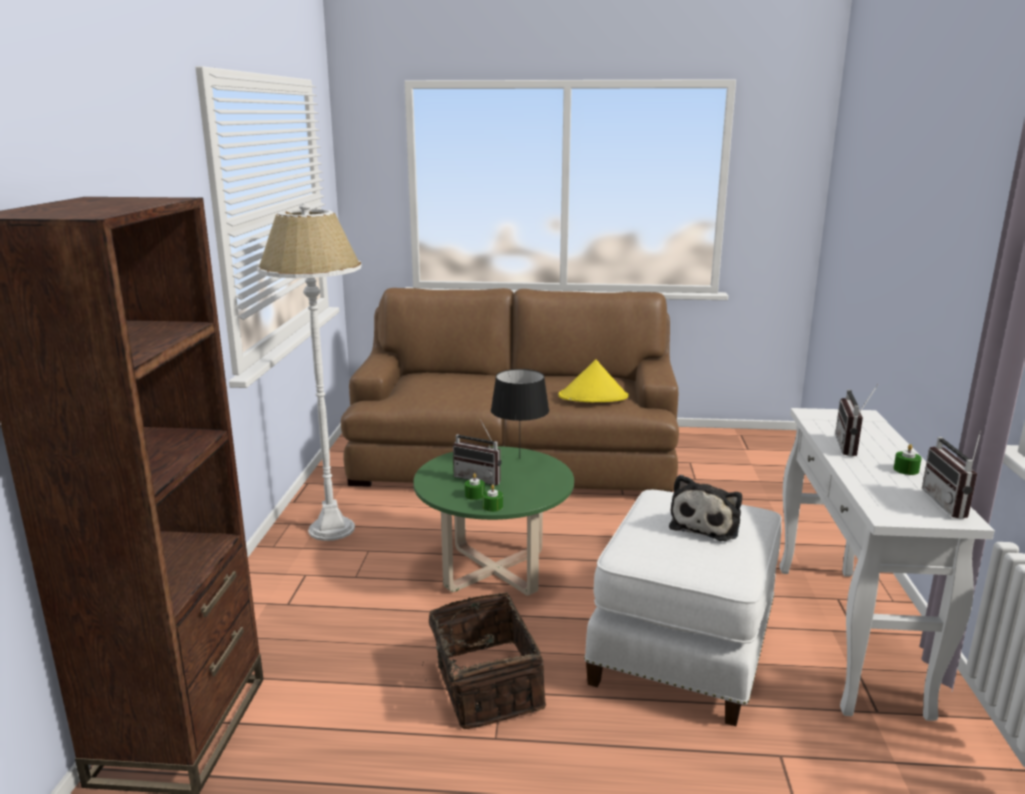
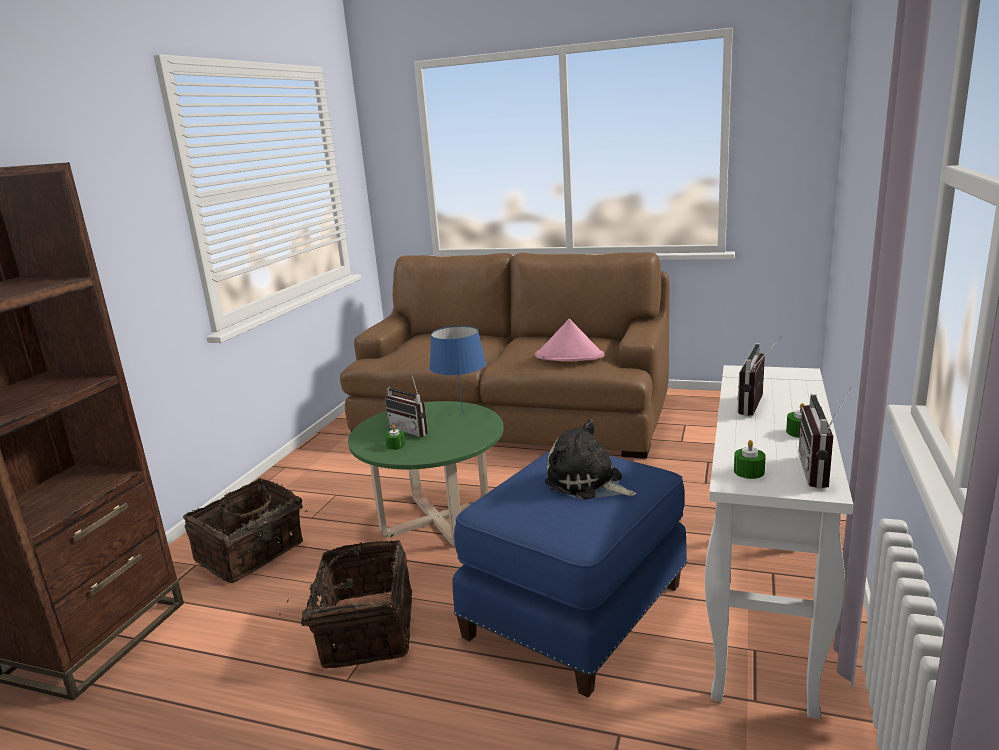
camera: 15 degrees right, 0 degrees up
(310, 619) = (252, 553): none -> basket
(332, 529) = (316, 474): white floor lamp -> none
(492, 506) = (404, 457): green candle -> green candle (749, 471)
(520, 458) = (463, 413): black table lamp -> blue table lamp
(593, 397) = (569, 356): yellow hat -> pink hat
(684, 650) = (577, 612): white ottoman -> blue ottoman
(707, 524) = (587, 483): plush toy -> plush toy turned 90 degrees clockwise

